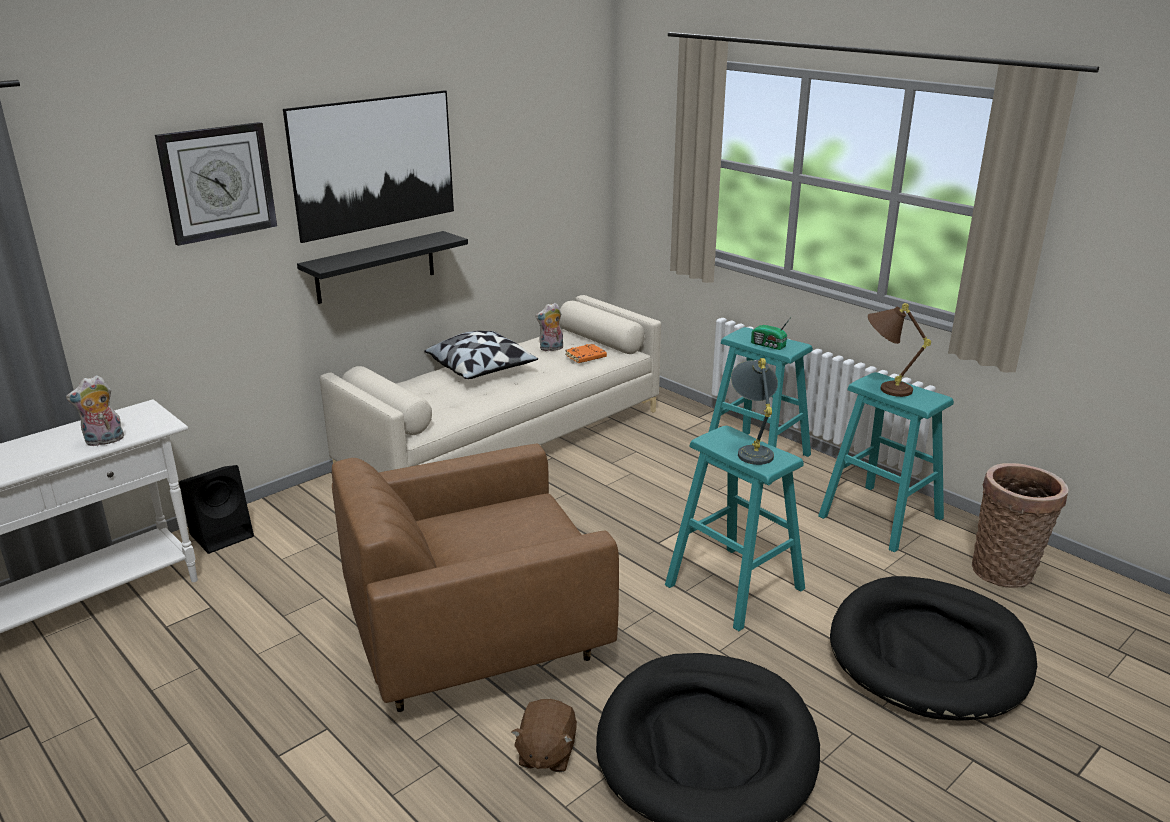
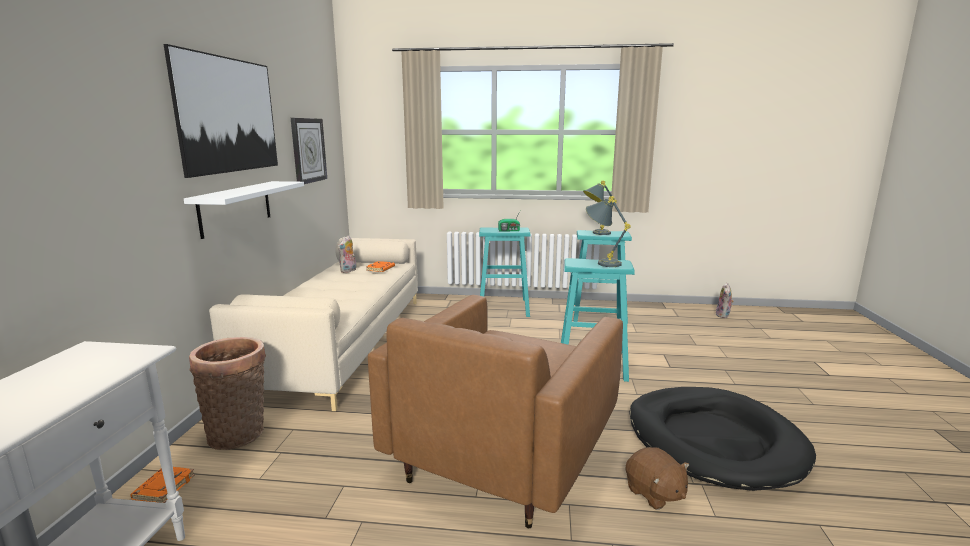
camera: 40 degrees left, 10 degrees down
(104, 441) = (80, 384): plush toy -> plush toy (723, 315)
(217, 182) = (114, 103): wall clock -> wall clock (308, 150)
(223, 534) = (164, 487): black speaker -> orange book
(375, 267) = (236, 207): black shelf -> white shelf
(482, 370) = (319, 289): pillow -> none
(884, 388) = (595, 233): brown table lamp -> grey table lamp
(929, 653) = (709, 355): black dog bed -> none
(1006, 570) = (675, 315): basket -> basket (239, 432)

